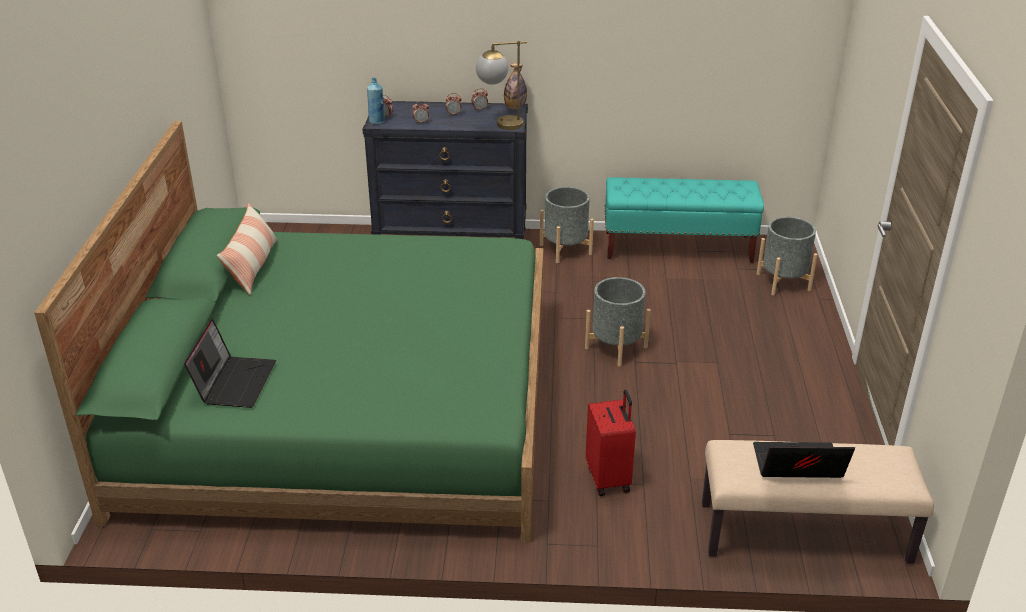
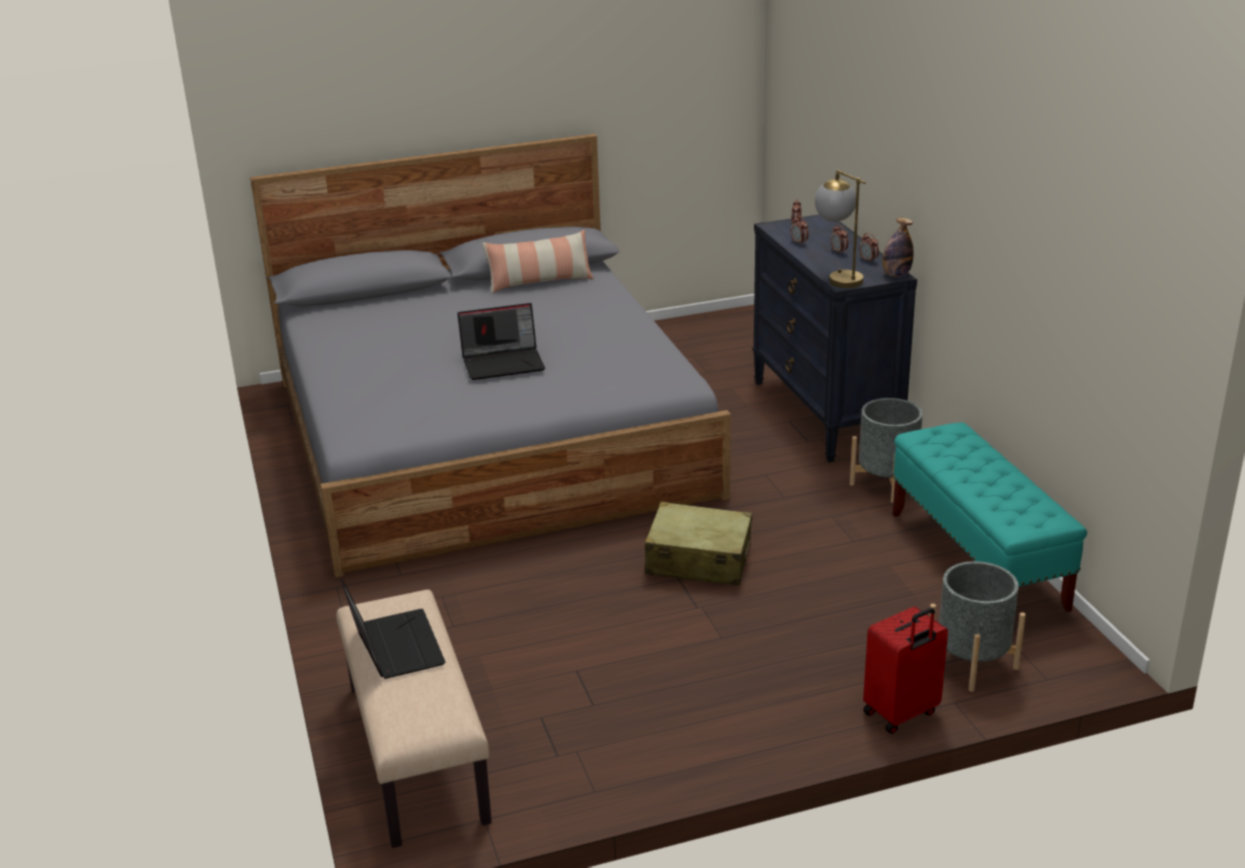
camera: 70 degrees right, 5 degrees down
(234, 382) = (355, 322): laptop -> laptop (504, 363)
(345, 406) = (488, 436): green bed -> grey bed
(377, 122) = (777, 225): blue bottle -> none
(609, 478) = (452, 603): red suitcase -> red suitcase (901, 713)
(616, 347) = (698, 560): grey planter -> beige suitcase

